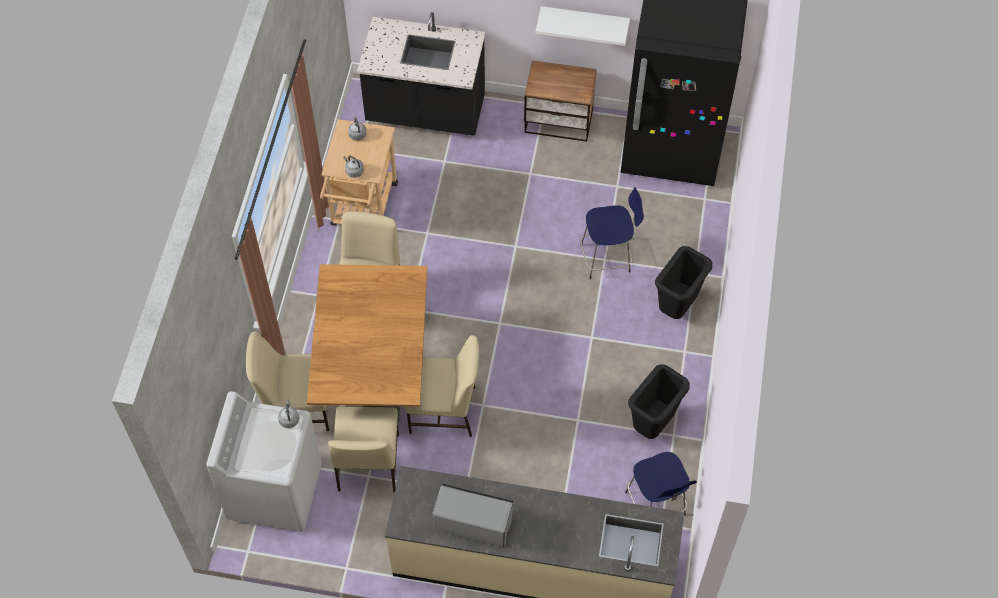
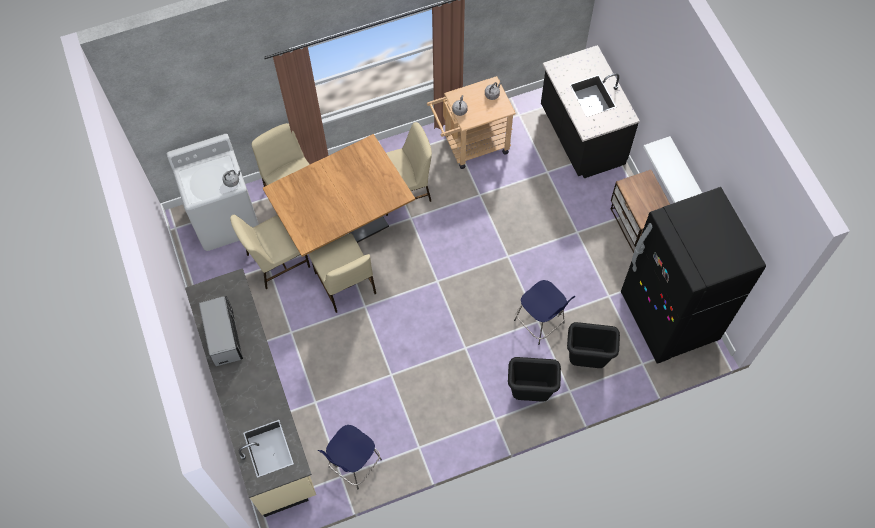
camera: 60 degrees right, 5 degrees up
(652, 425) = (418, 428): black trash can -> black trash can (586, 360)

